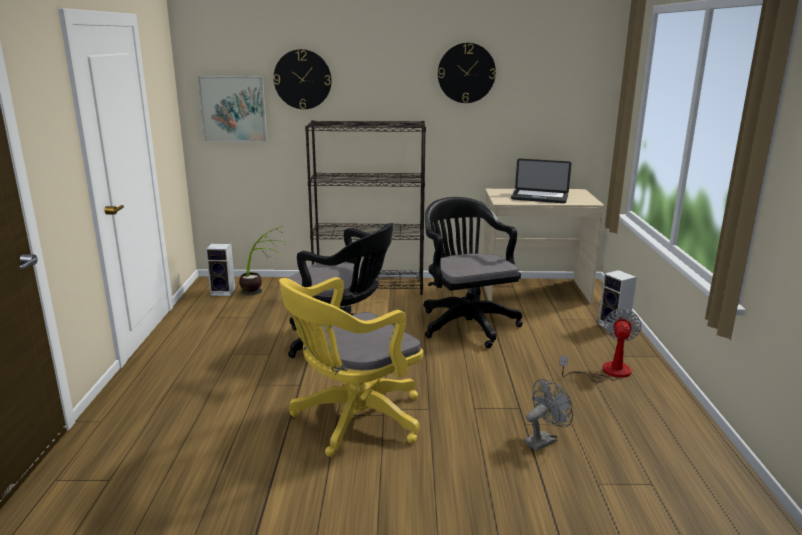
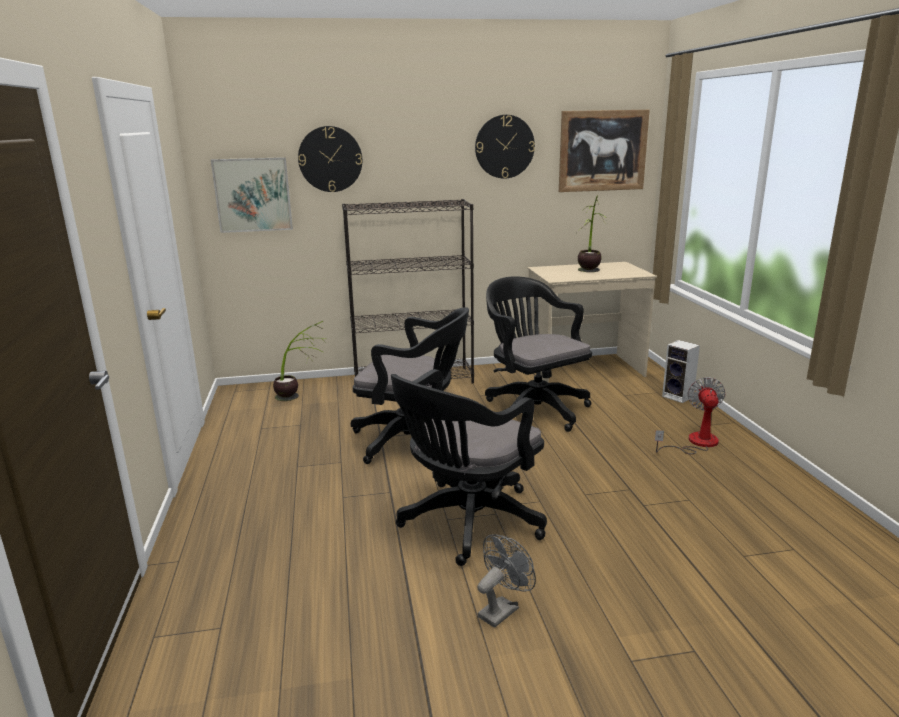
camera: 10 degrees left, 0 degrees up
(224, 292) = (256, 400): speaker -> none
(353, 420) = (466, 523): yellow office chair -> black office chair
(539, 197) = (589, 272): laptop -> potted plant
(544, 440) = (670, 519): grey fan -> grey fan (502, 609)
(565, 80) = (602, 151): none -> picture

